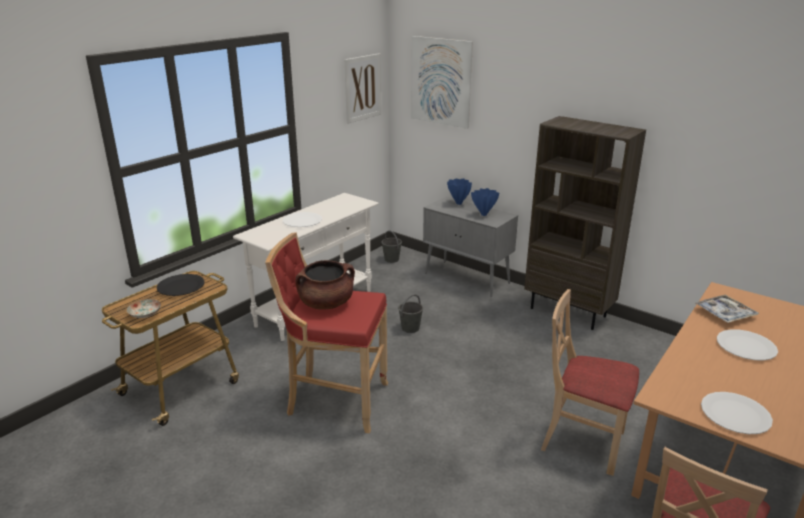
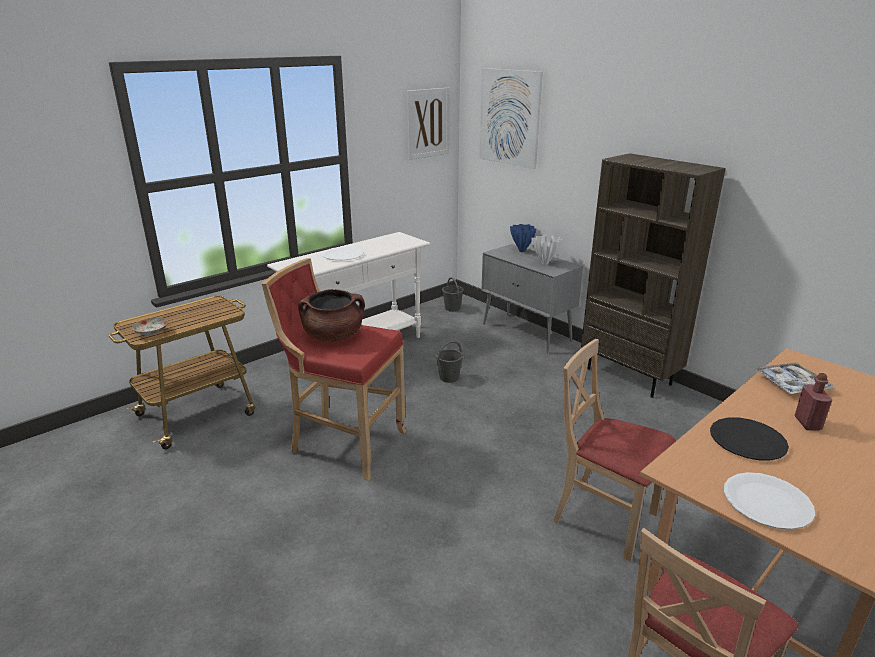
camera: 10 degrees right, 0 degrees up
(181, 286) = (199, 309): black plate -> black plate (747, 440)
(484, 214) = (545, 263): blue vase -> white vase
(746, 346) = (807, 423): white plate -> red bottle

